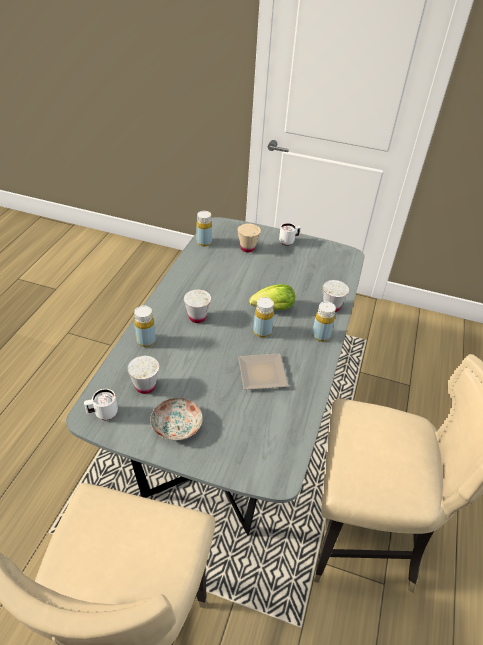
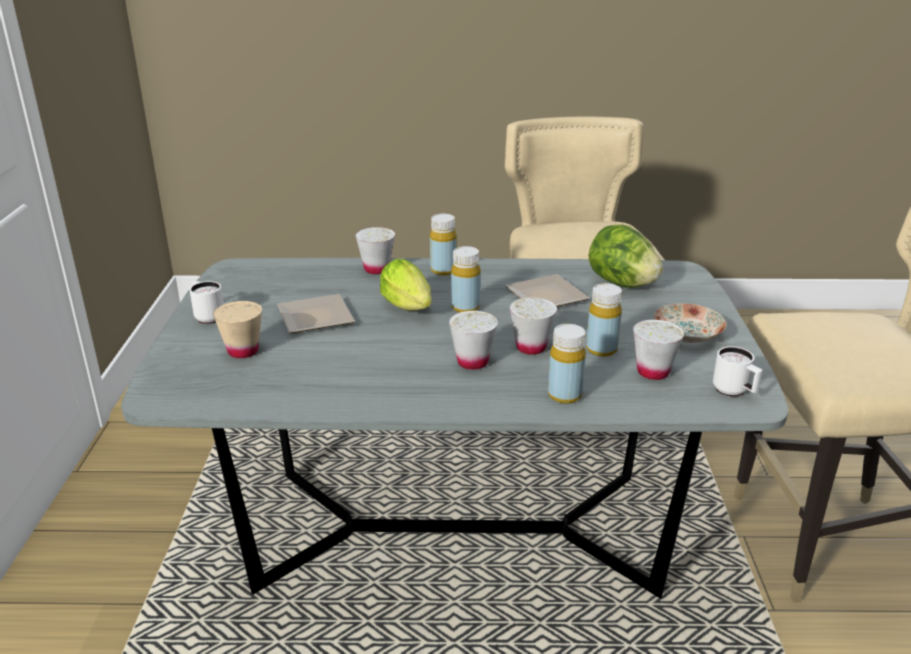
camera: 105 degrees left, 15 degrees down
(200, 344) = (531, 347): none -> white cup
(204, 242) = (236, 401): yellow bottle -> yellow bottle (601, 349)
(268, 424) = (621, 283): none -> lettuce
(271, 273) = (314, 319): none -> plate

